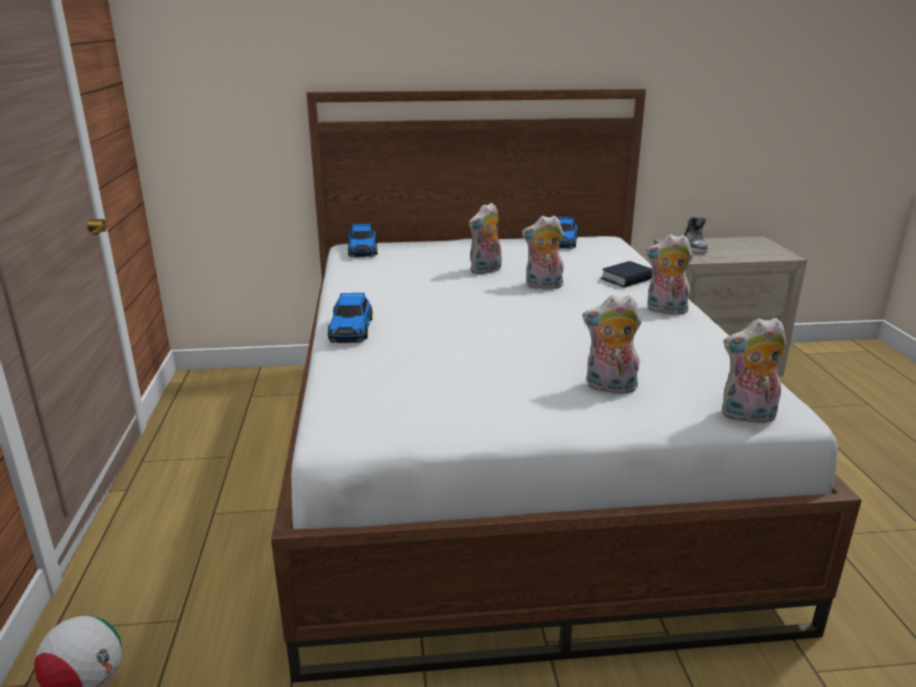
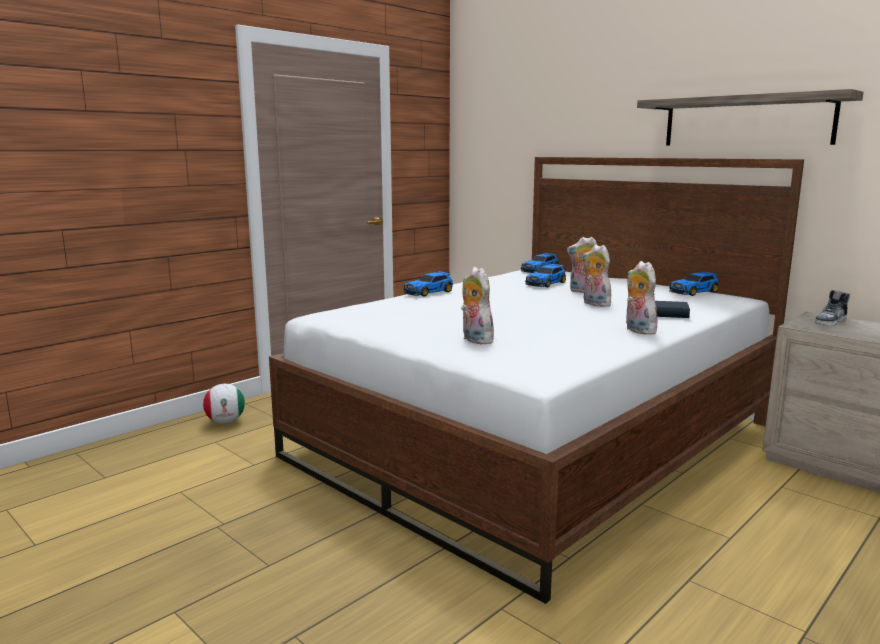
camera: 50 degrees right, 10 degrees down
(424, 269) = (546, 283): none -> toy car
(583, 46) = (746, 121): none -> shelf
(747, 416) = (509, 370): plush toy -> none

